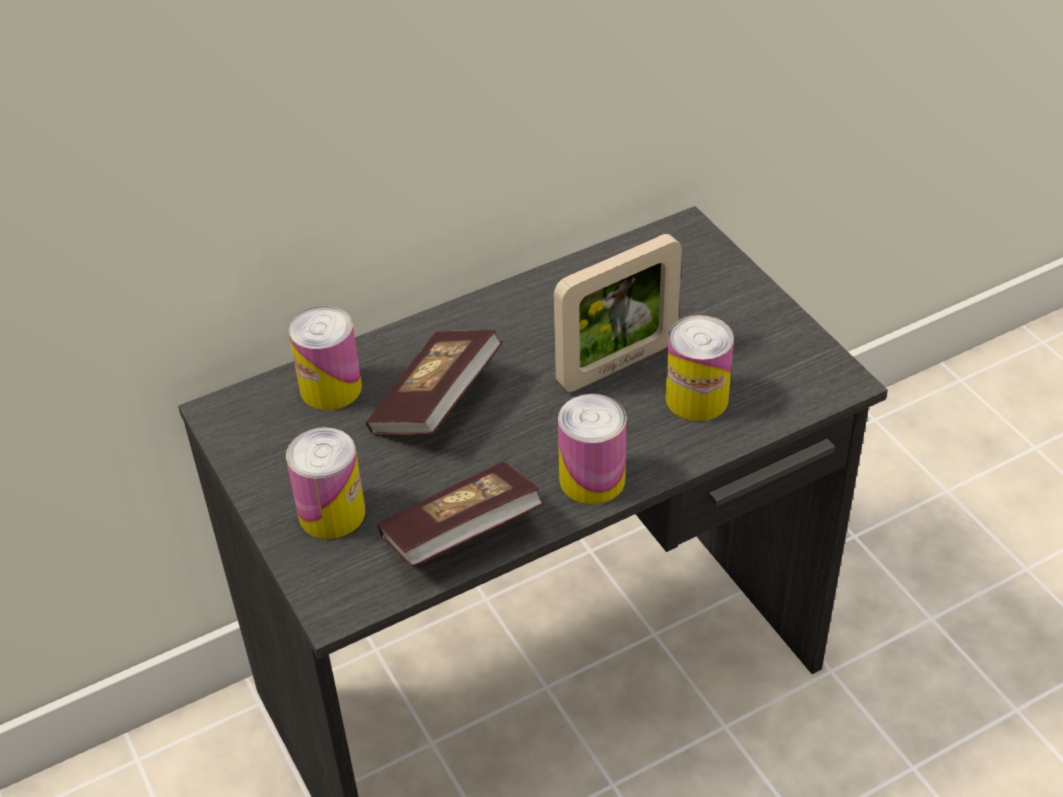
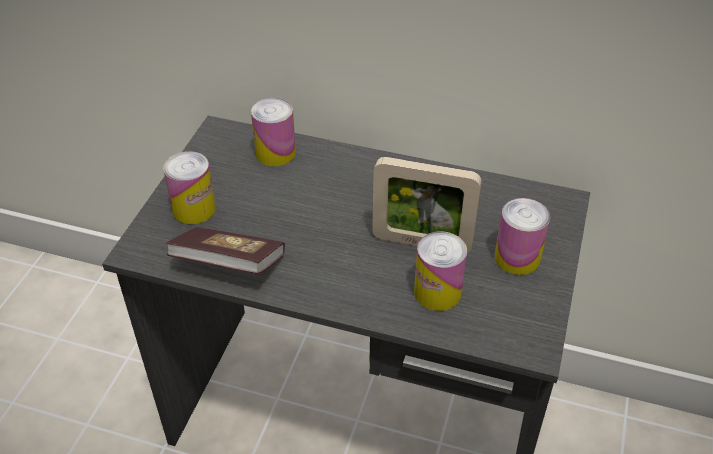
camera: 45 degrees right, 0 degrees up
(436, 404) = (308, 195): book -> none
(592, 479) = (324, 289): can -> can (517, 258)

